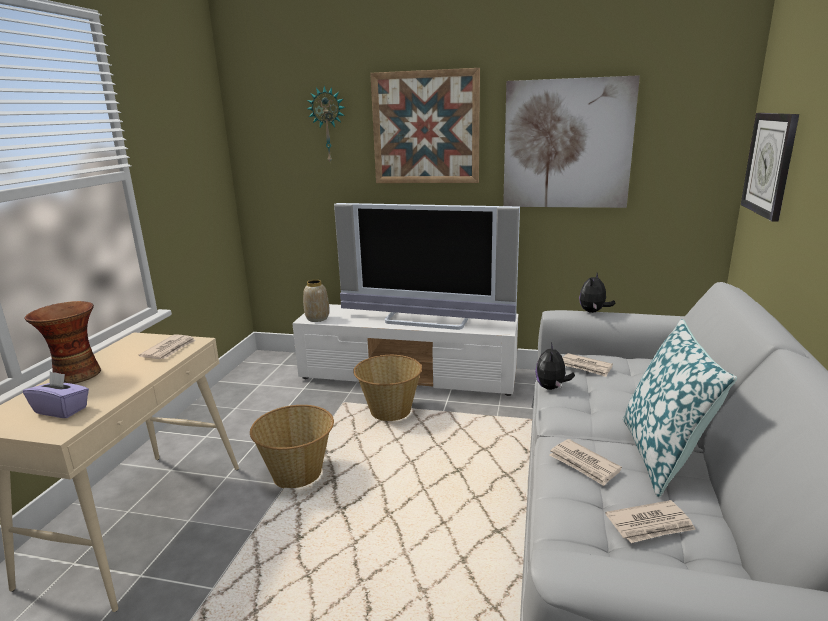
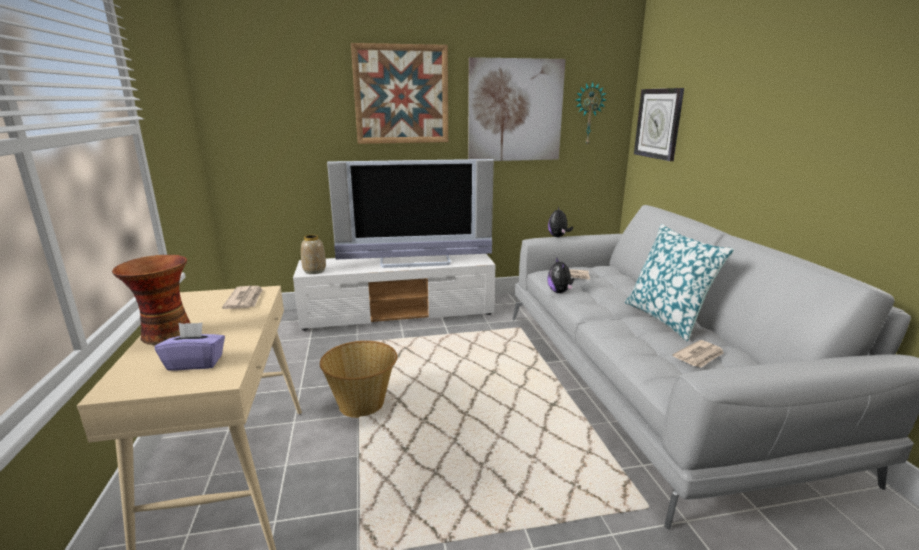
camera: 25 degrees left, 0 degrees up
(328, 125) = (308, 90): wall clock -> wall clock (588, 114)
(389, 411) = (404, 342): basket -> none
(584, 464) = (629, 332): newspaper -> none

